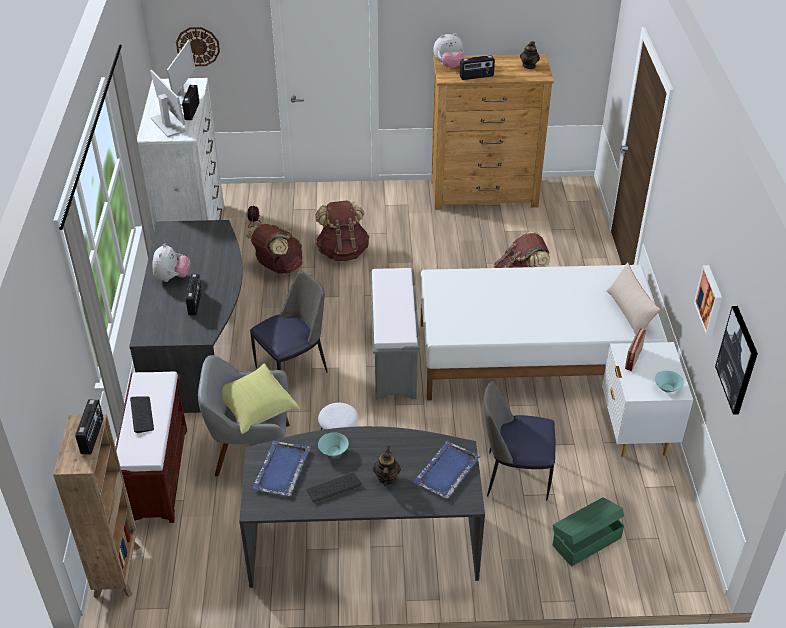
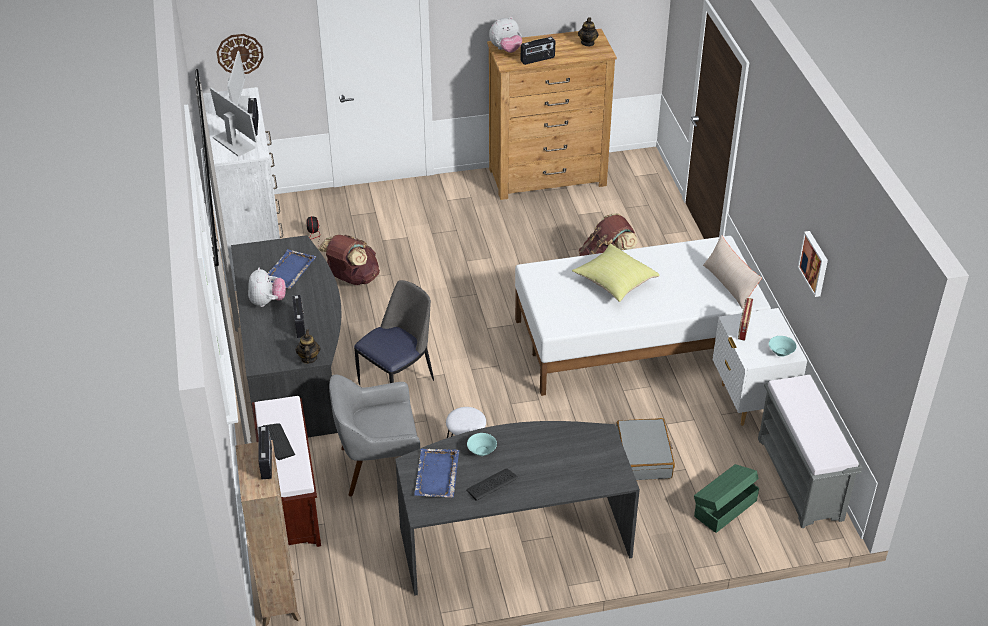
camera: 10 degrees left, 0 degrees up
(254, 408) = (383, 422): yellow pillow -> yellow pillow (614, 282)
(343, 252) = (416, 255): brown backpack -> none
(386, 478) = (539, 469): teapot -> teapot (308, 358)
(394, 361) = (499, 361): grey bench -> grey bench (801, 479)
(446, 471) = (594, 455): blue tray -> blue tray (288, 271)
(514, 476) = (644, 457): chair -> grey suitcase
(738, 360) = (851, 316): picture -> none

